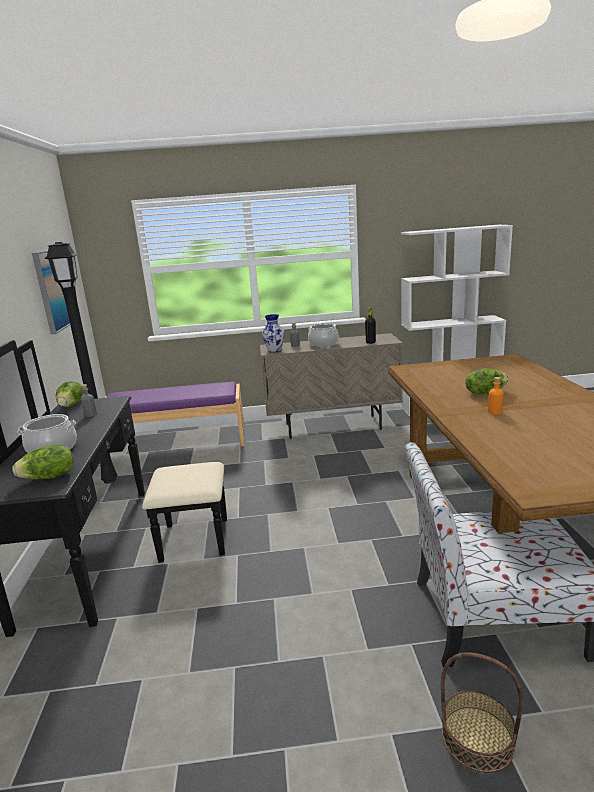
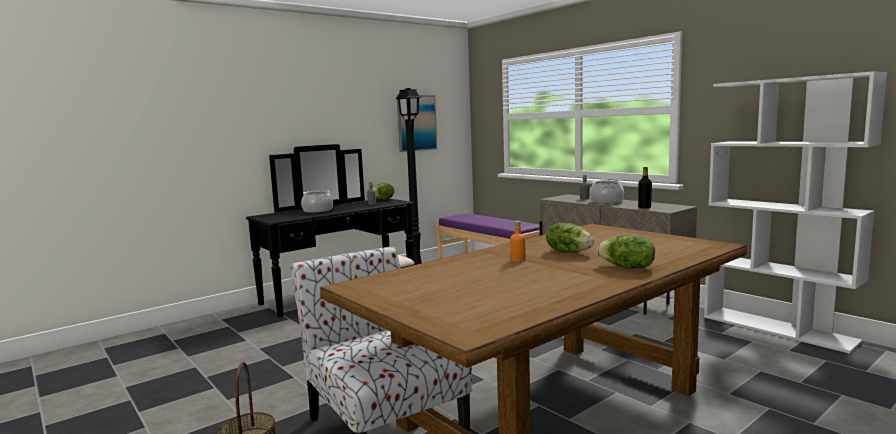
camera: 55 degrees right, 10 degrees down
(49, 477) = (285, 217): lettuce -> lettuce (627, 267)
(274, 350) = (558, 198): vase -> none

